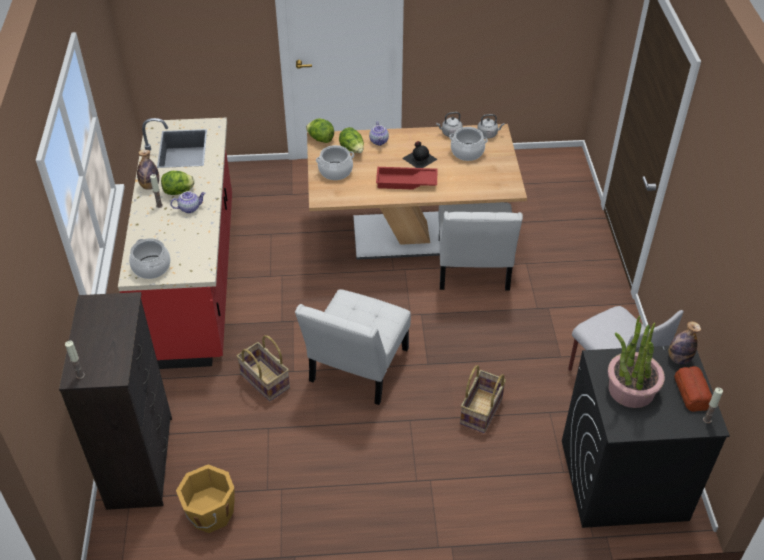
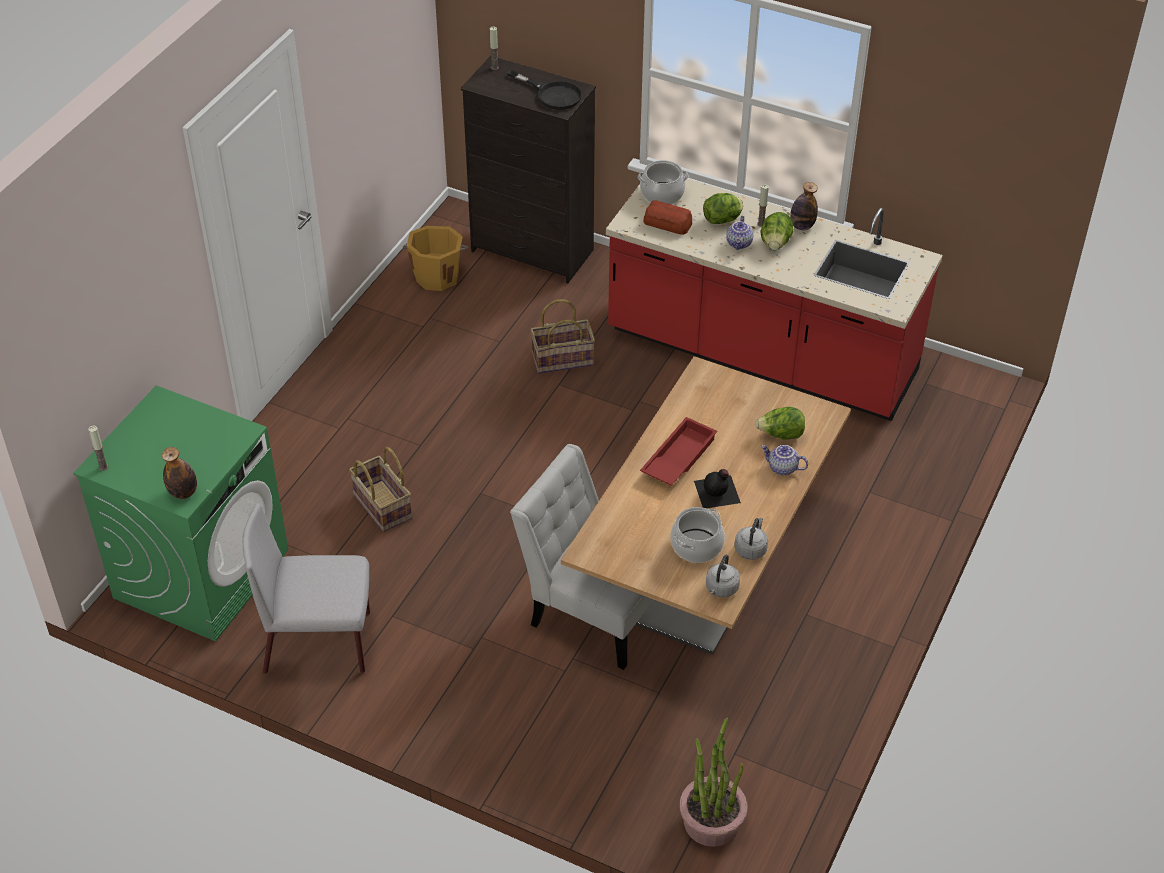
camera: 120 degrees right, 0 degrees up
(106, 316) = (552, 94): none -> black frying pan
(320, 139) = (825, 414): lettuce -> lettuce (722, 220)
(335, 171) = (747, 403): cooking pot -> none
(356, 369) = (520, 432): white chair -> none
(622, 480) = (202, 573): black washing machine -> green washing machine
(630, 389) = (188, 433): potted plant -> potted plant (711, 821)
(691, 392) = (140, 476): bread -> bread (668, 223)

